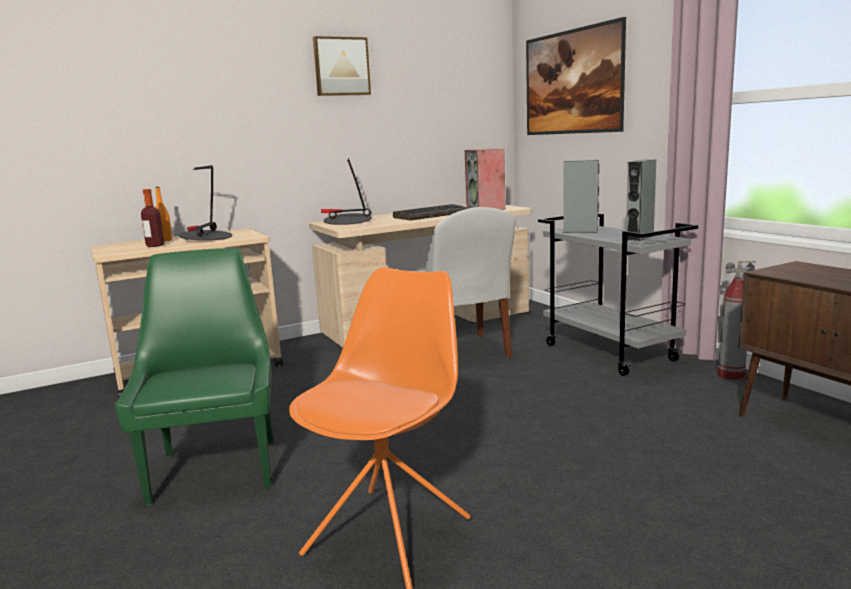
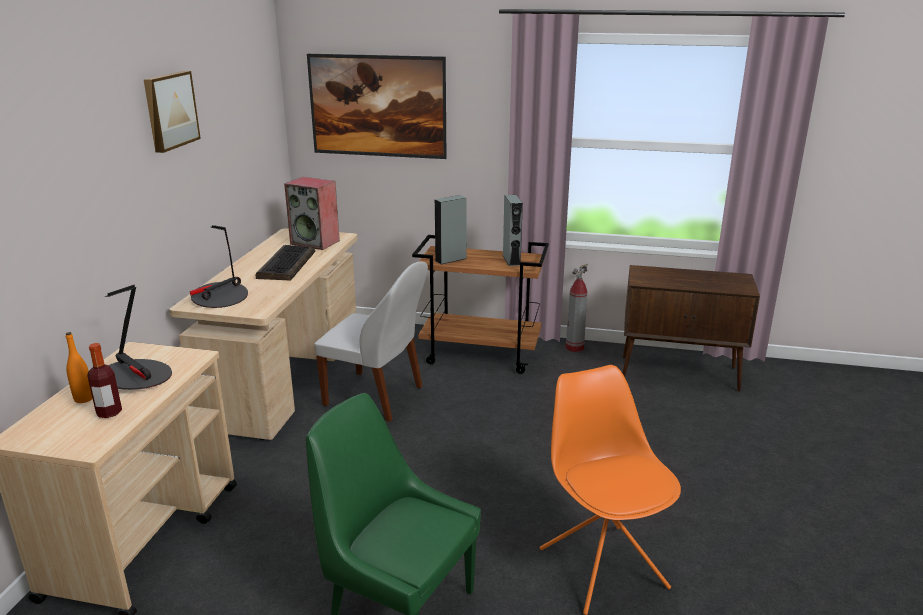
camera: 50 degrees left, 10 degrees up
(610, 353) = (481, 355): grey cart -> brown cart

